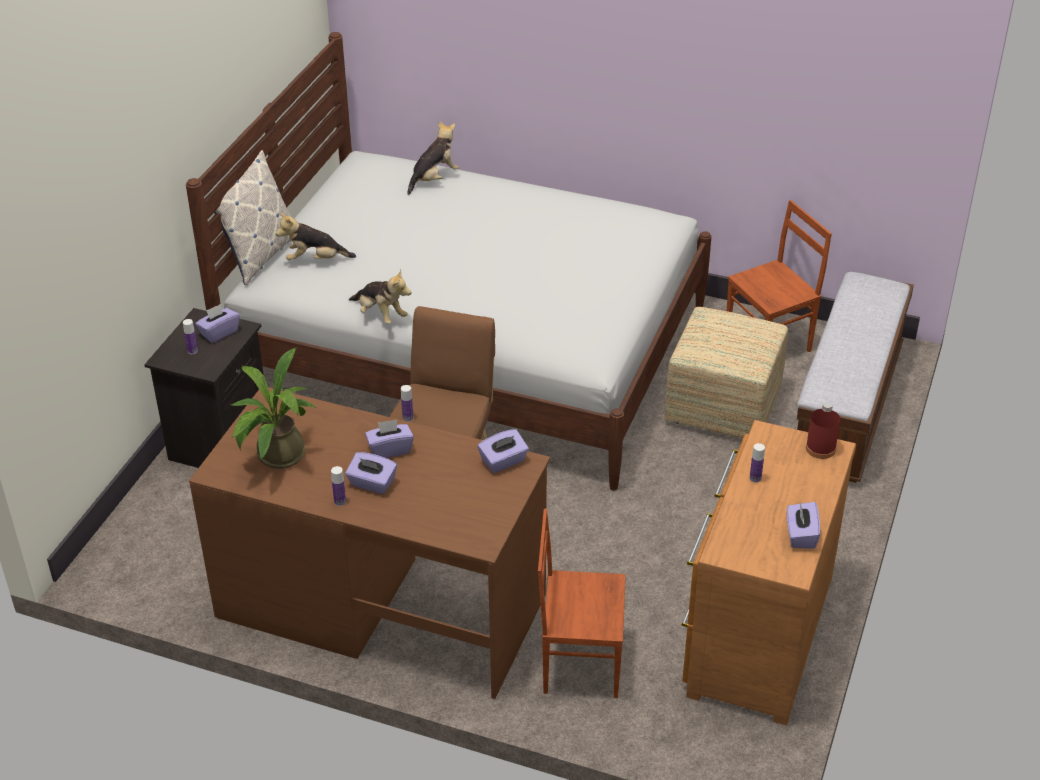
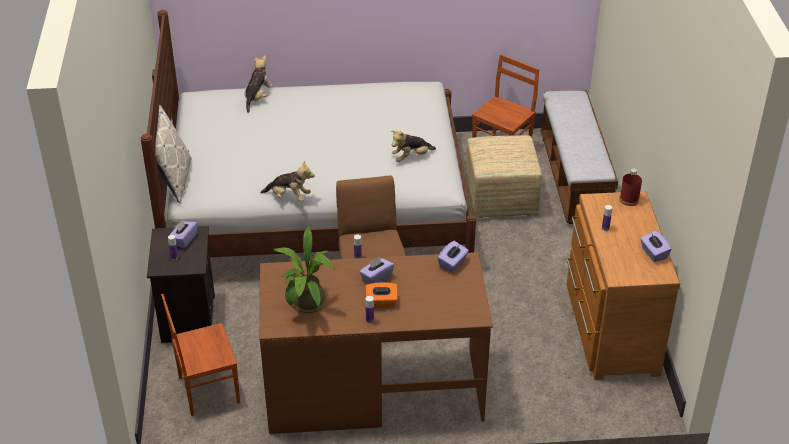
camera: 25 degrees left, 0 degrees up
(315, 260) = (217, 172): plush toy -> plush toy (411, 158)
(372, 483) = (381, 302): purple tissue box -> orange tissue box
(580, 662) = (520, 381): brown chair -> brown chair (207, 389)

